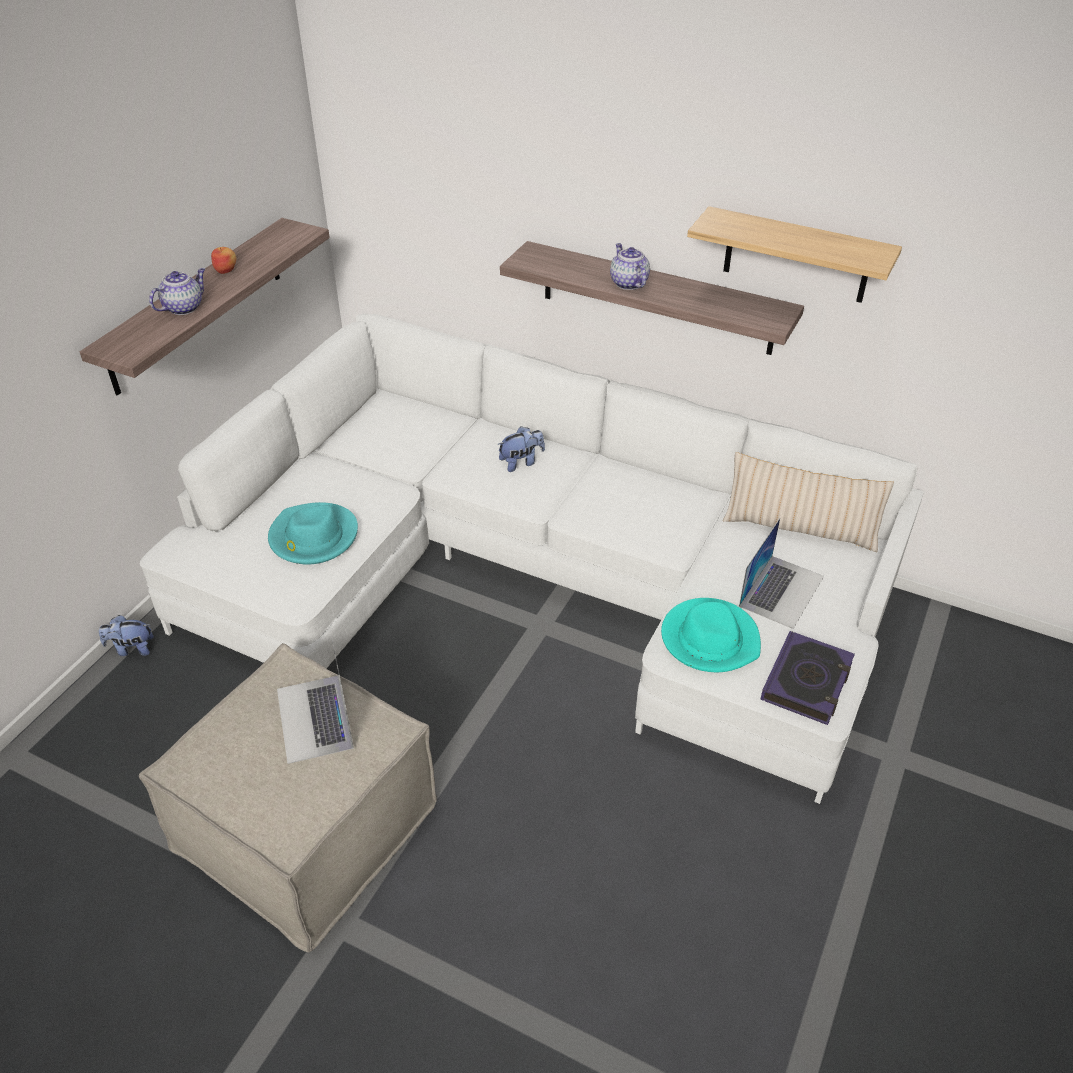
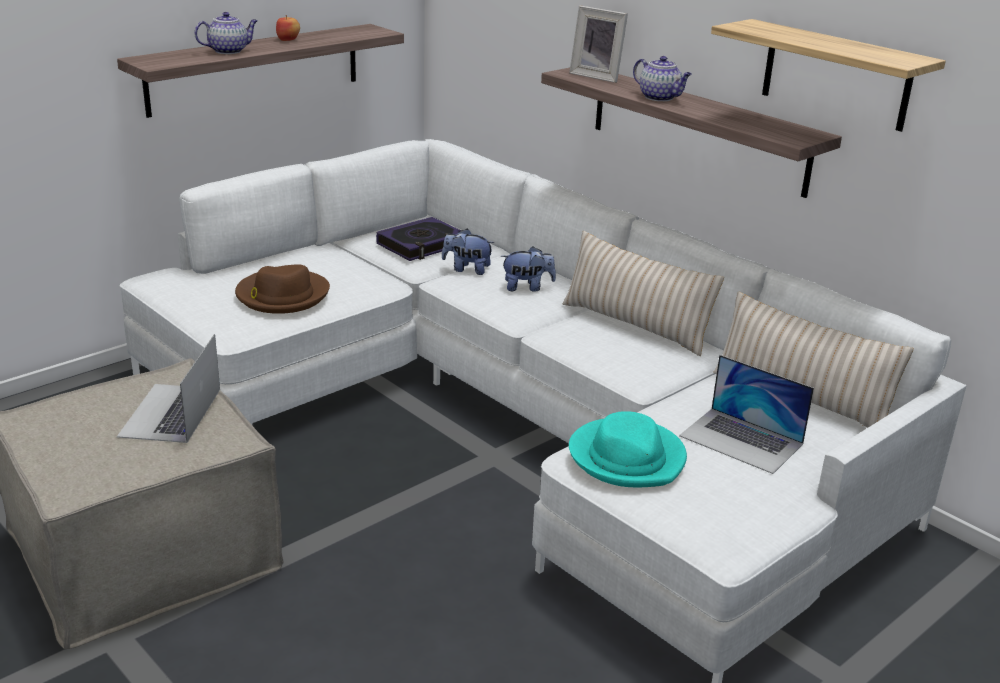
camera: 20 degrees right, 15 degrees down
(131, 649) = (96, 379): plush toy -> plush toy (467, 269)
(313, 537) = (282, 295): turquoise hat -> brown hat
(552, 259) = (598, 76): none -> picture frame
(628, 283) = (660, 98): teapot -> teapot turned 135 degrees clockwise
(634, 482) = (635, 325): none -> beige pillow
(781, 590) = (741, 440): laptop -> laptop turned 75 degrees clockwise
(807, 682) = (717, 520): book -> book (421, 245)

